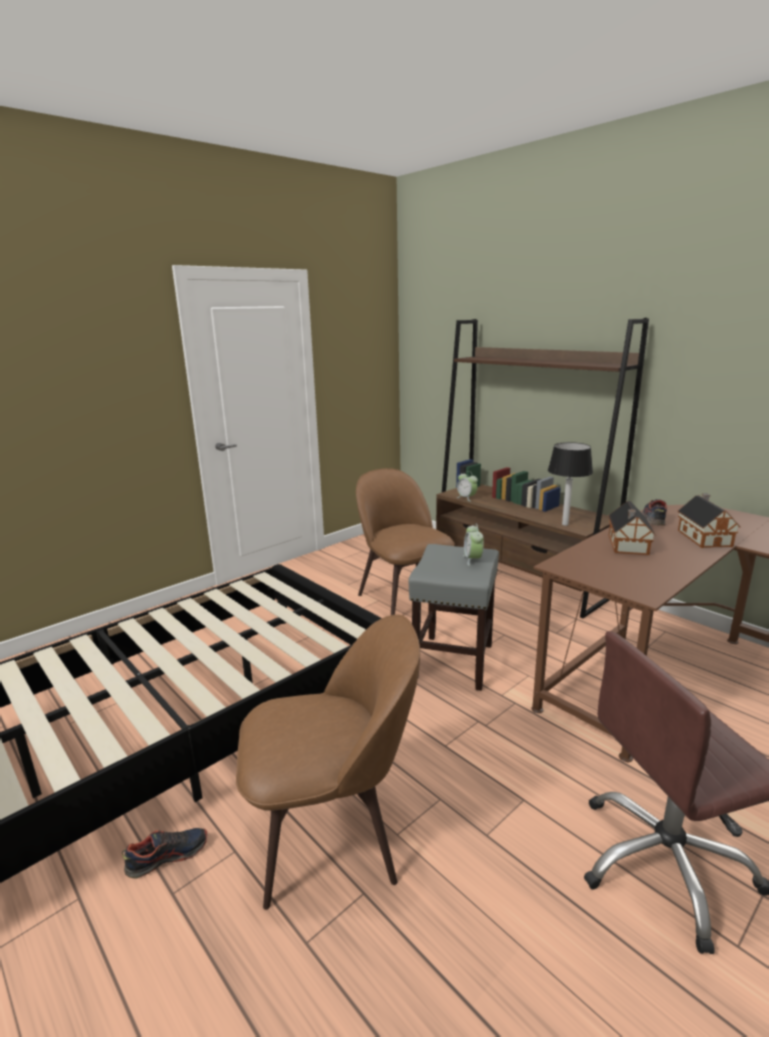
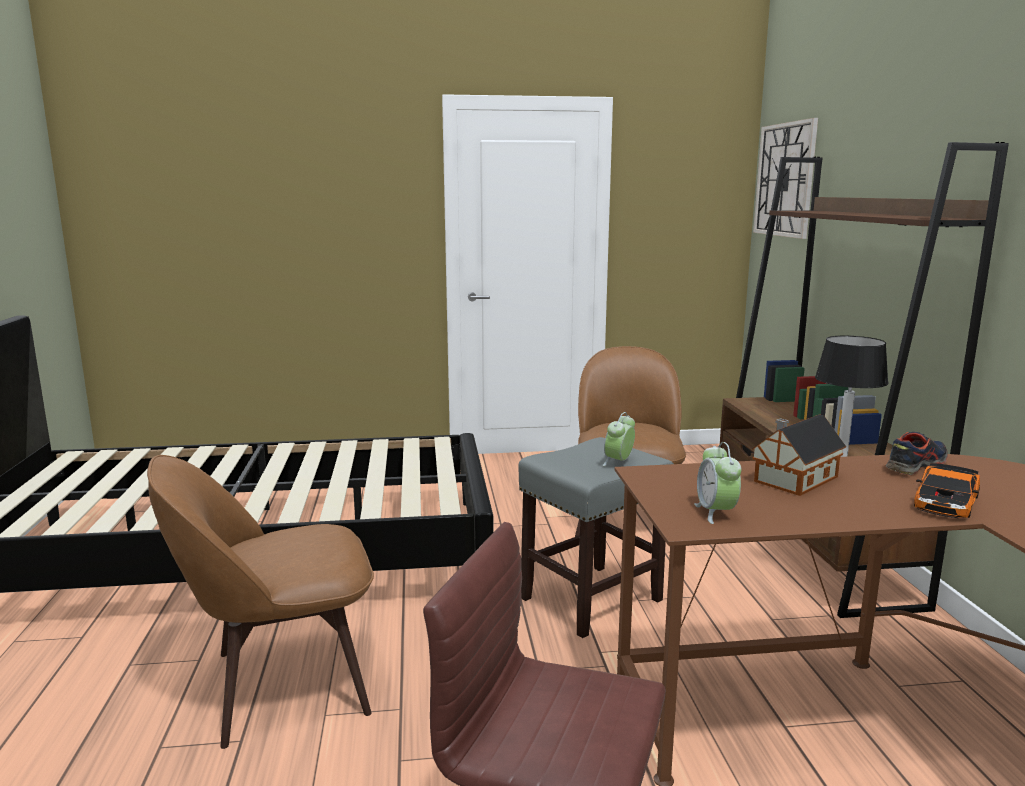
camera: 35 degrees right, 5 degrees down
(168, 856) = (157, 639): shoe -> none
(333, 830) = (281, 684): brown chair -> brown chair turned 135 degrees clockwise
(434, 333) = (785, 180): none -> wall clock
(466, 498) = (754, 409): alarm clock -> alarm clock (716, 513)
(703, 537) = (946, 501): toy house -> toy car

